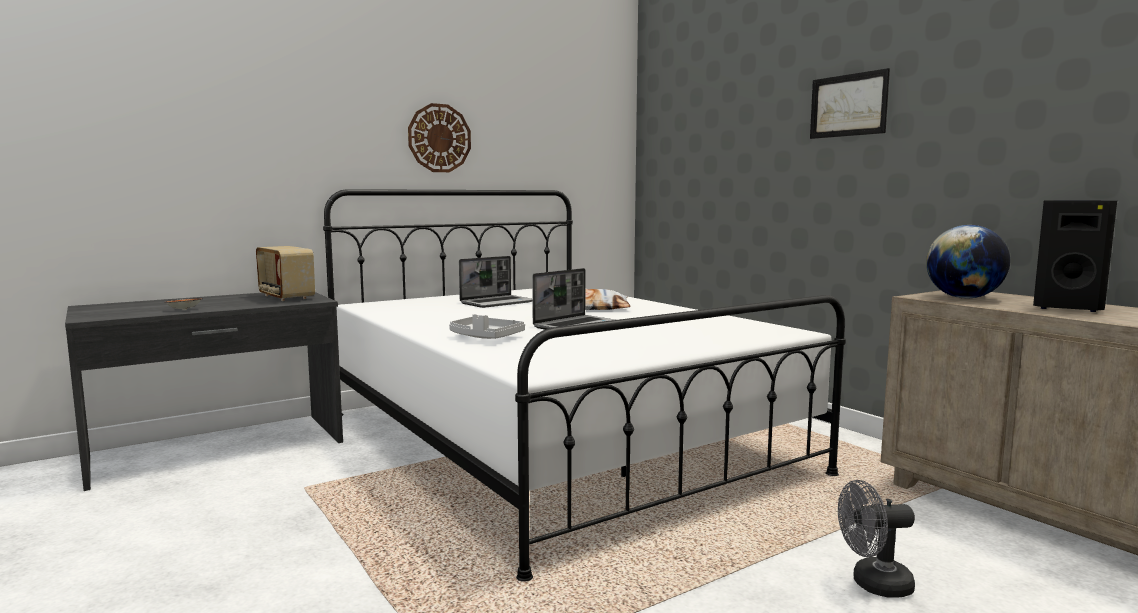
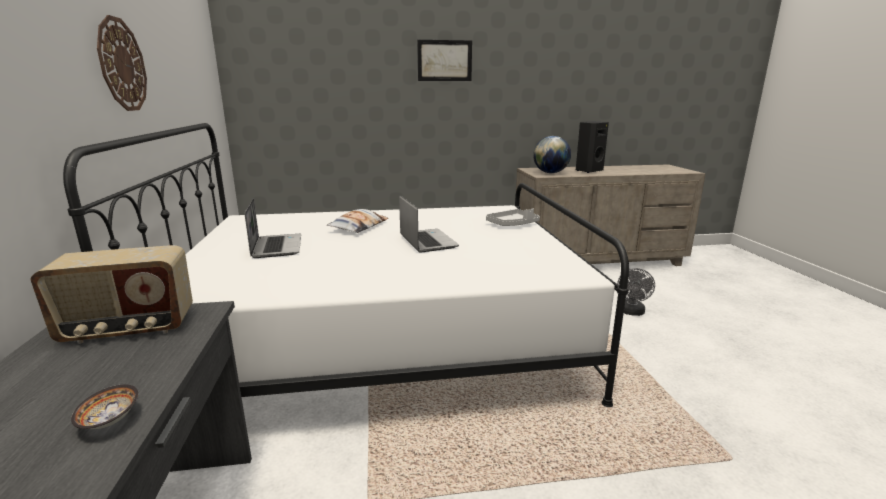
camera: 65 degrees left, 10 degrees up
(485, 337) = (440, 272): grey tray -> grey tray (512, 224)

